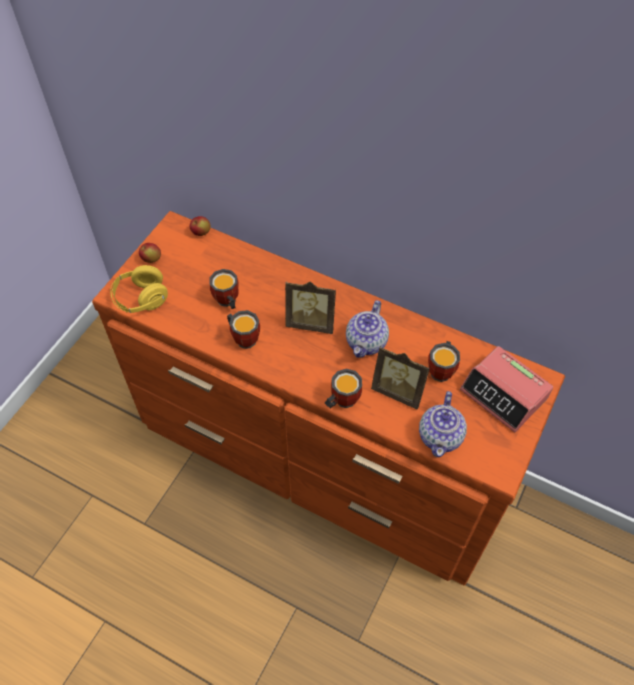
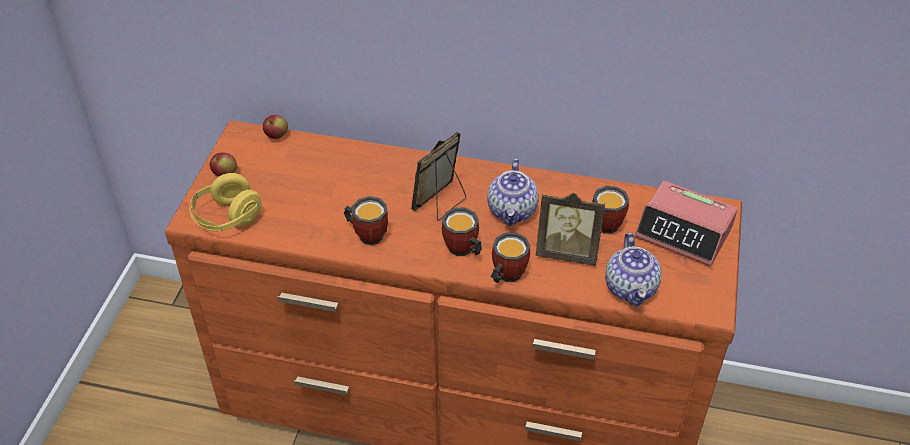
camera: 15 degrees left, 10 degrees down
(226, 302) = (333, 201): mug -> mug (462, 251)
(311, 322) = (441, 203): picture frame -> picture frame turned 135 degrees clockwise

